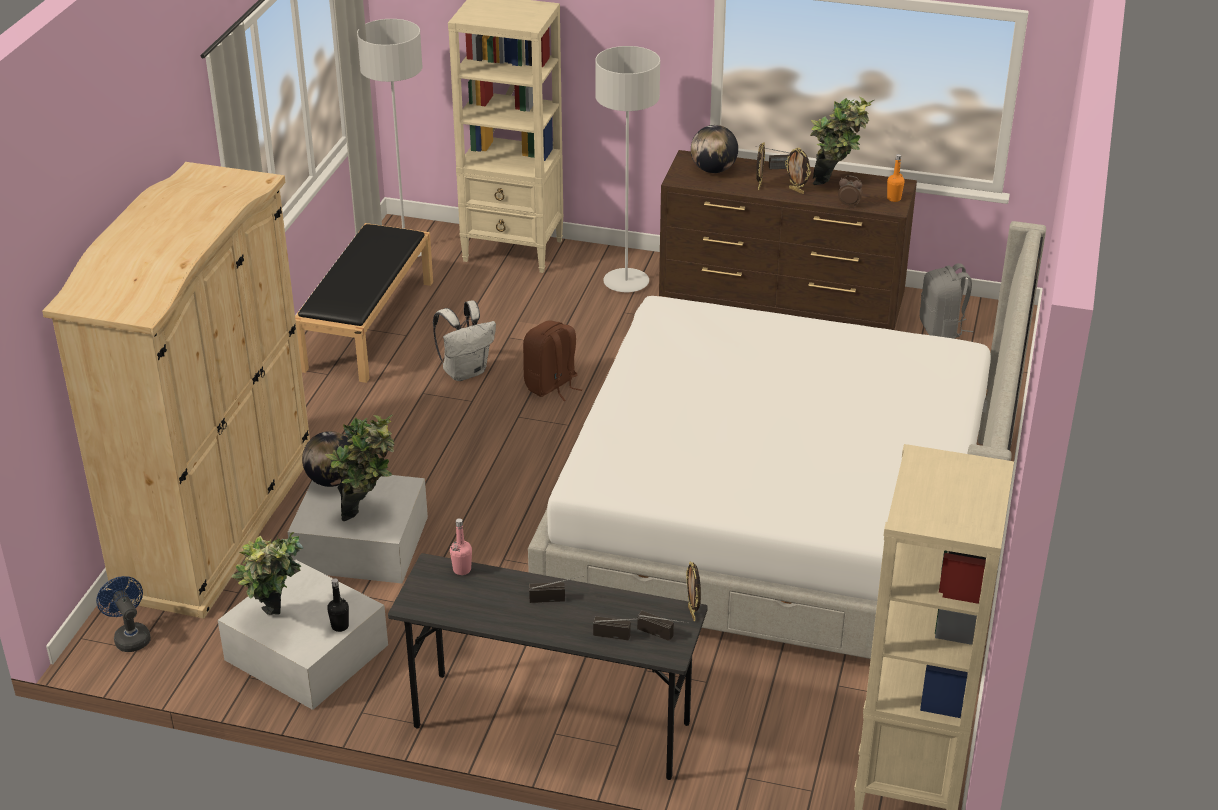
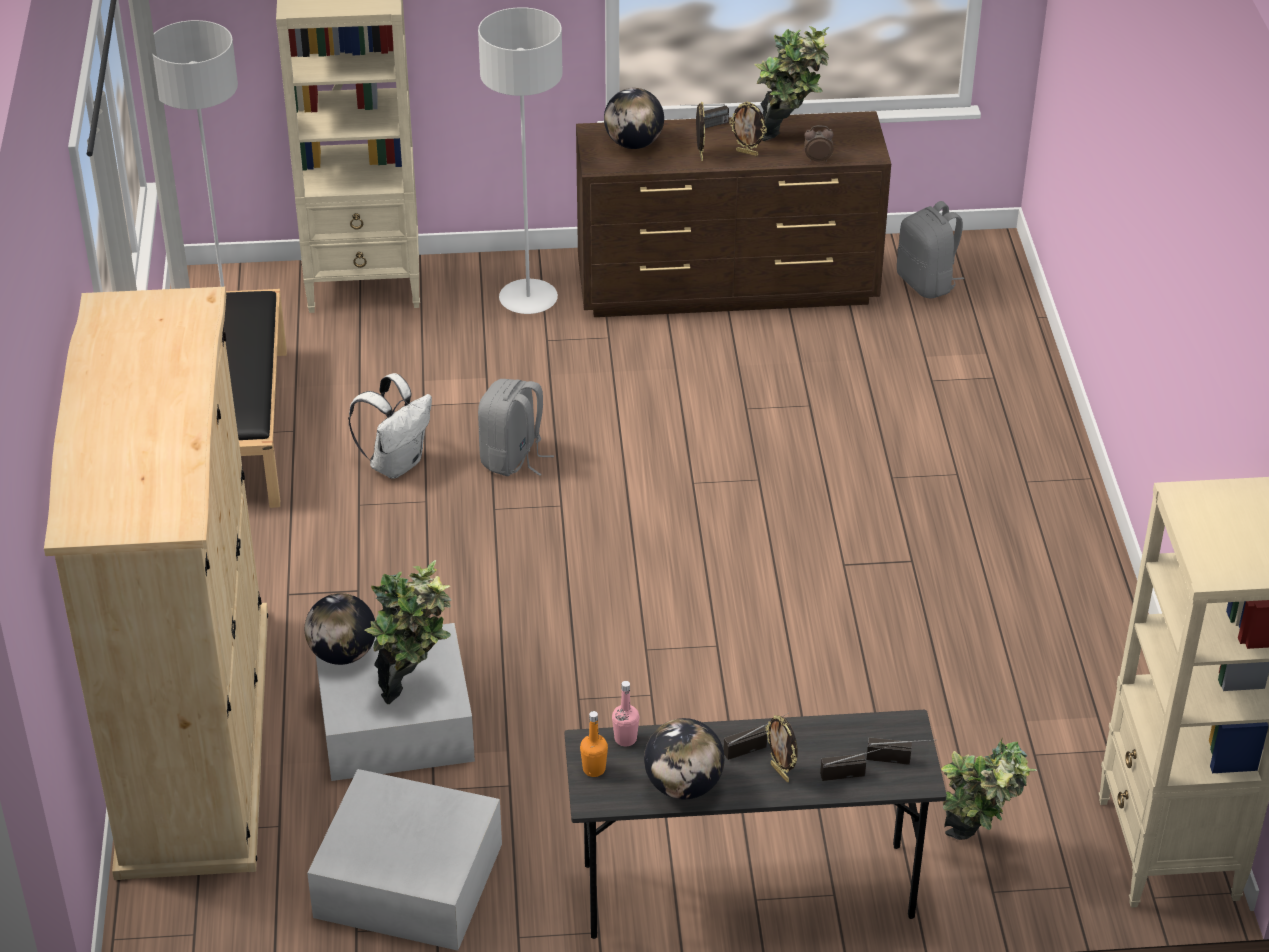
camera: 20 degrees left, 5 degrees up
(130, 636) = (175, 920): blue fan -> none
(275, 625) = (383, 860): potted plant -> potted plant (976, 850)
(340, 626) = (463, 840): black bottle -> none
(484, 612) = (683, 786): none -> globe
(551, 386) = (513, 459): brown backpack -> grey backpack
(692, 613) = (916, 724): picture frame -> picture frame (780, 772)
(784, 523) = (876, 571): bed -> none
(894, 198) = (864, 141): orange bottle -> orange bottle (594, 769)

